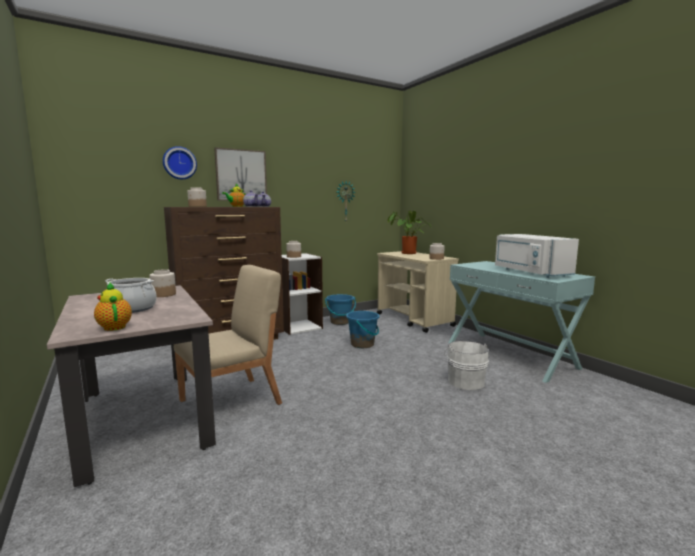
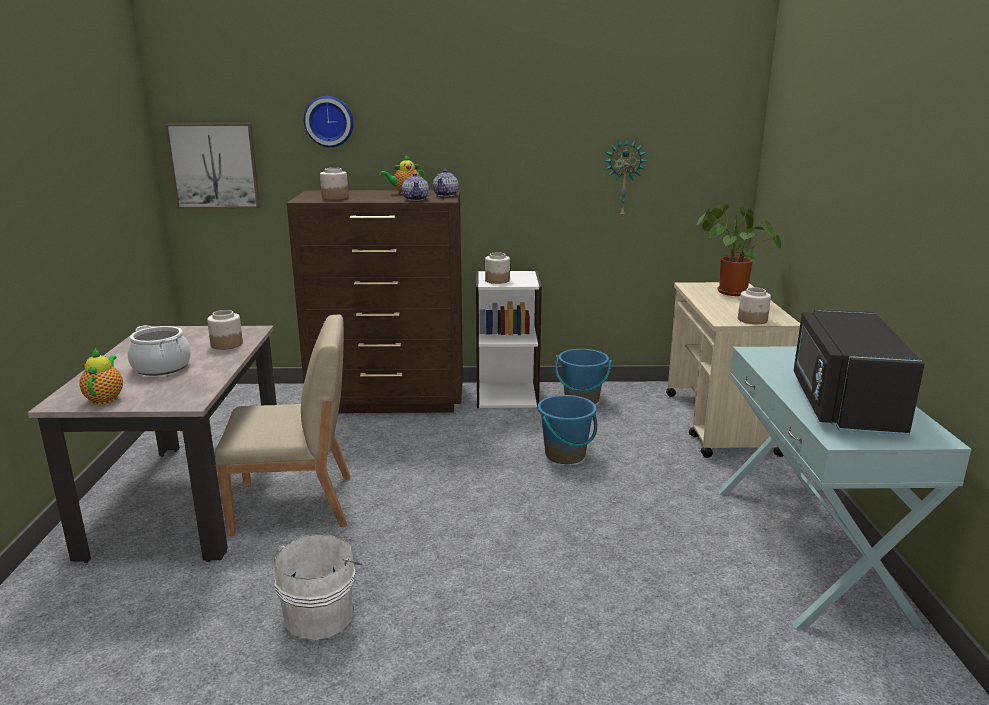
camera: 30 degrees right, 10 degrees up
(241, 175) = (425, 136): picture -> picture (214, 166)
(465, 381) = (646, 576): white bucket -> white bucket (321, 613)
(529, 272) = (842, 405): white microwave -> black microwave

